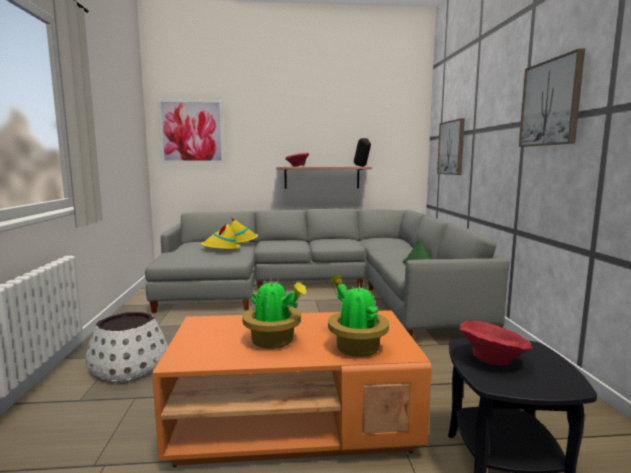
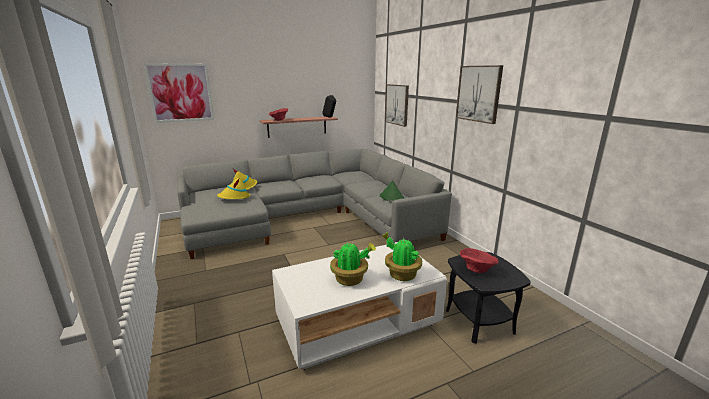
camera: 20 degrees left, 10 degrees up
(129, 367) = (213, 309): white planter -> none
(294, 421) = (357, 322): orange coffee table -> white coffee table

